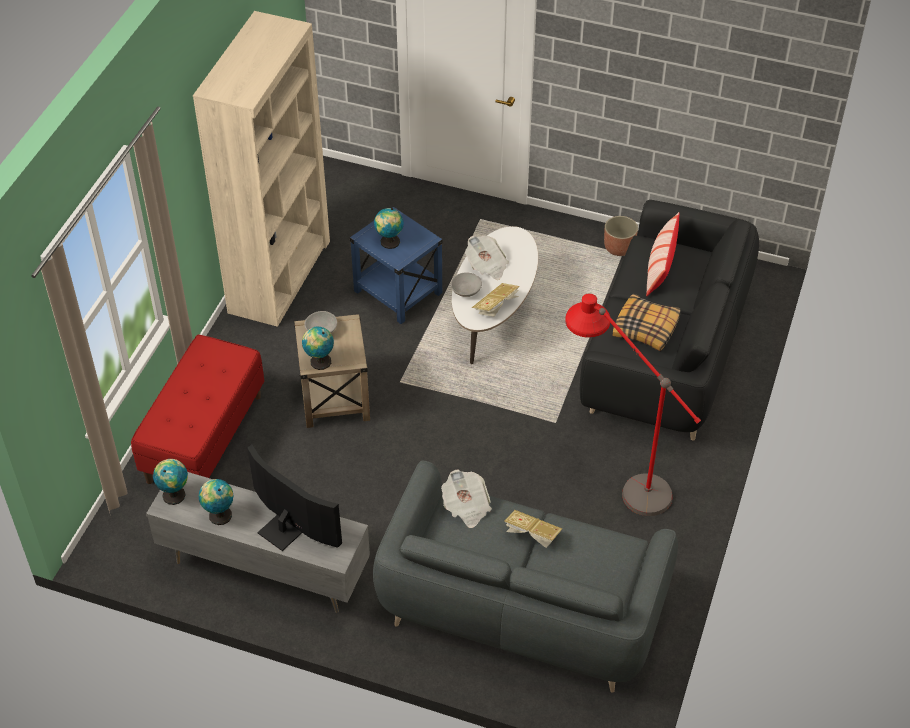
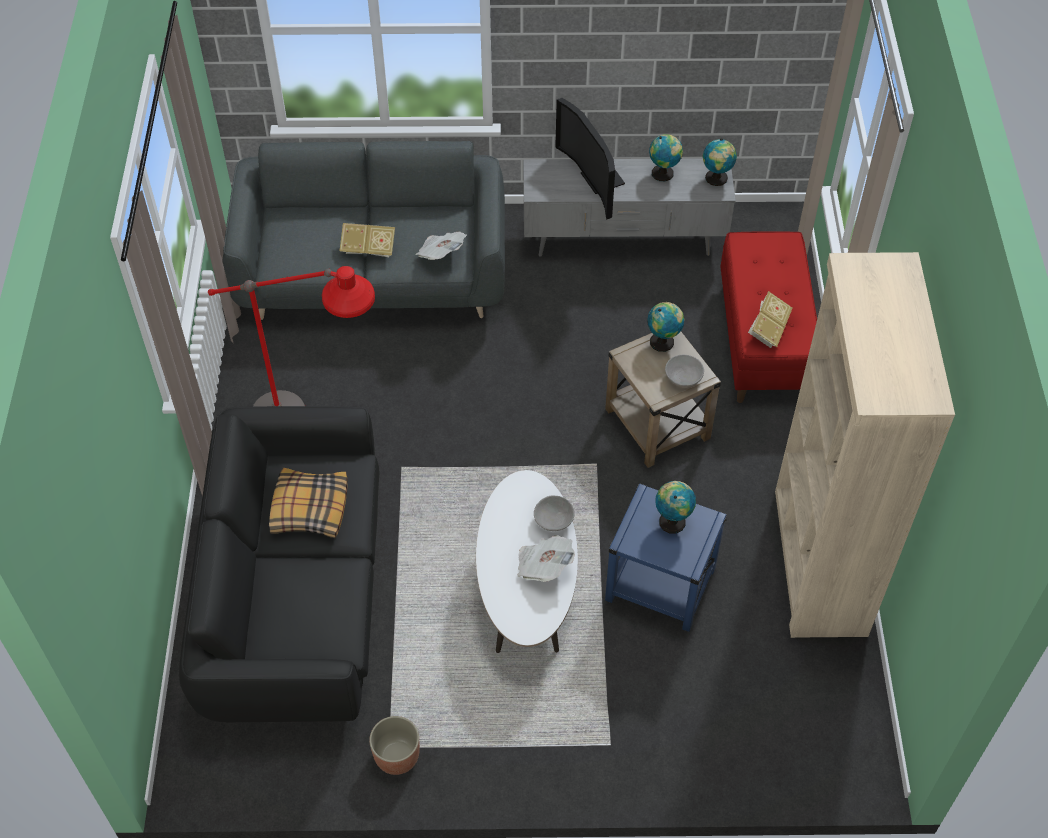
camera: 160 degrees right, 5 degrees up
(287, 527) = (596, 180): television -> television turned 45 degrees clockwise
(496, 307) = (507, 508): book -> book (768, 329)
(660, 267) = (311, 609): pillow -> none

